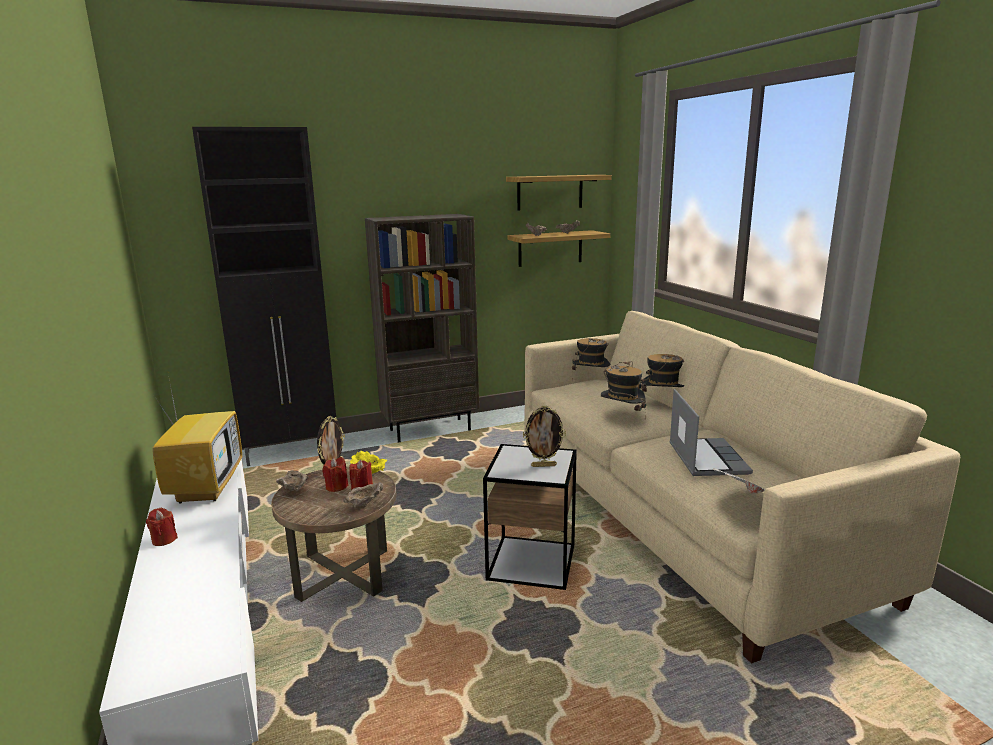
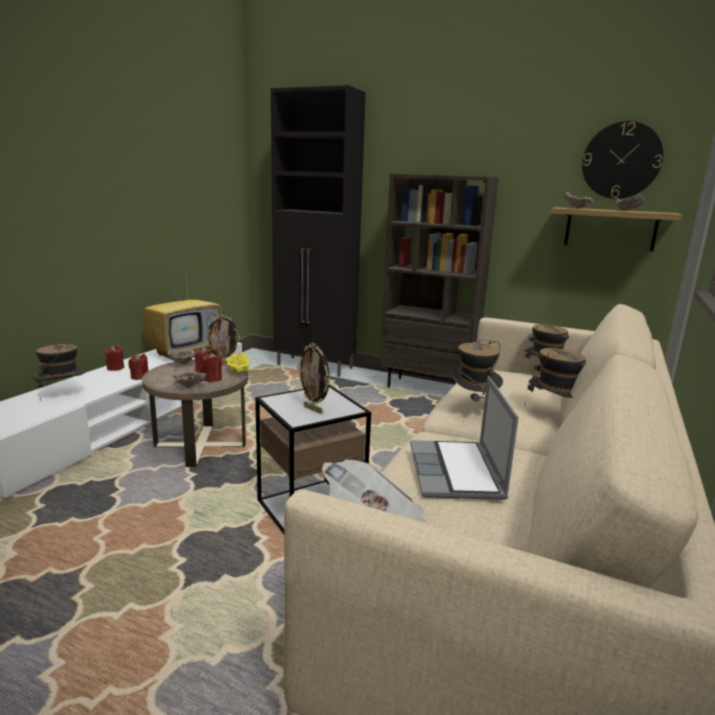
camera: 45 degrees right, 0 degrees up
(183, 594) = (62, 395): none -> hat
(224, 533) = (139, 377): none -> red candle
(550, 192) = (621, 160): shelf -> wall clock
(706, 458) = (457, 472): laptop -> laptop turned 135 degrees clockwise

